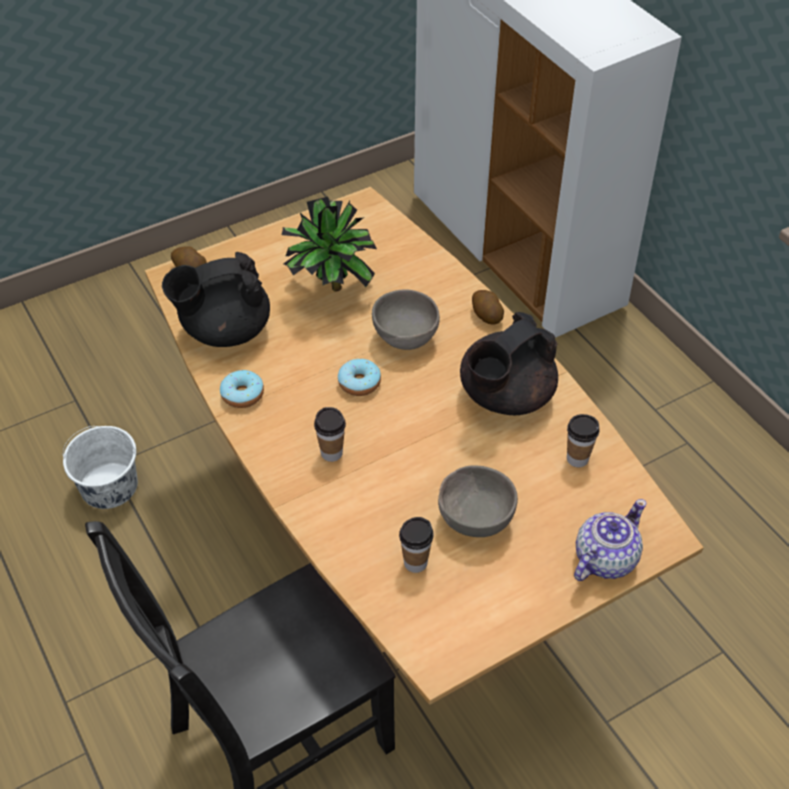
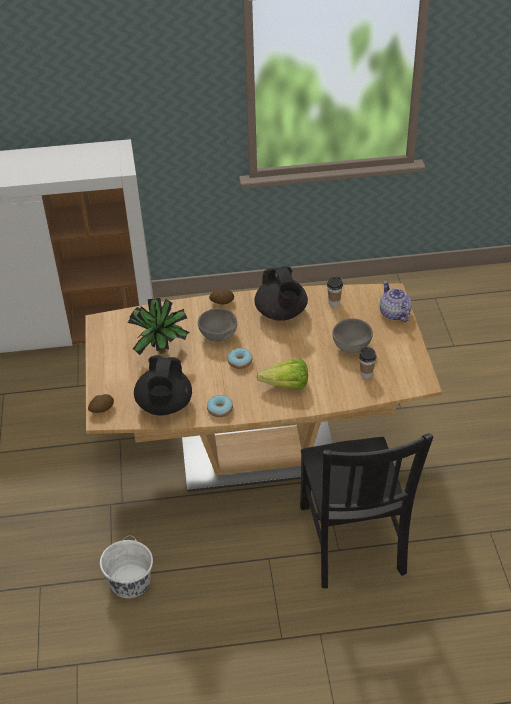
camera: 65 degrees left, 5 degrees down
(331, 453) = (282, 385): cup -> lettuce

